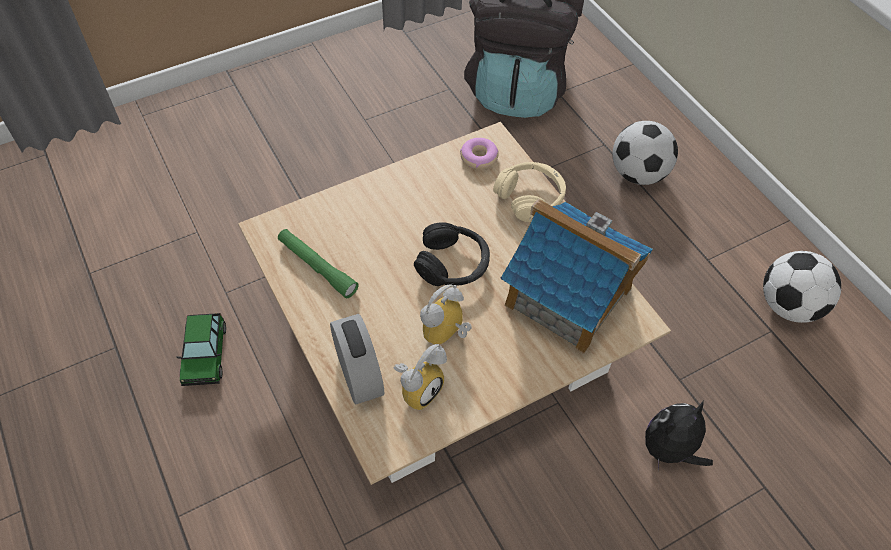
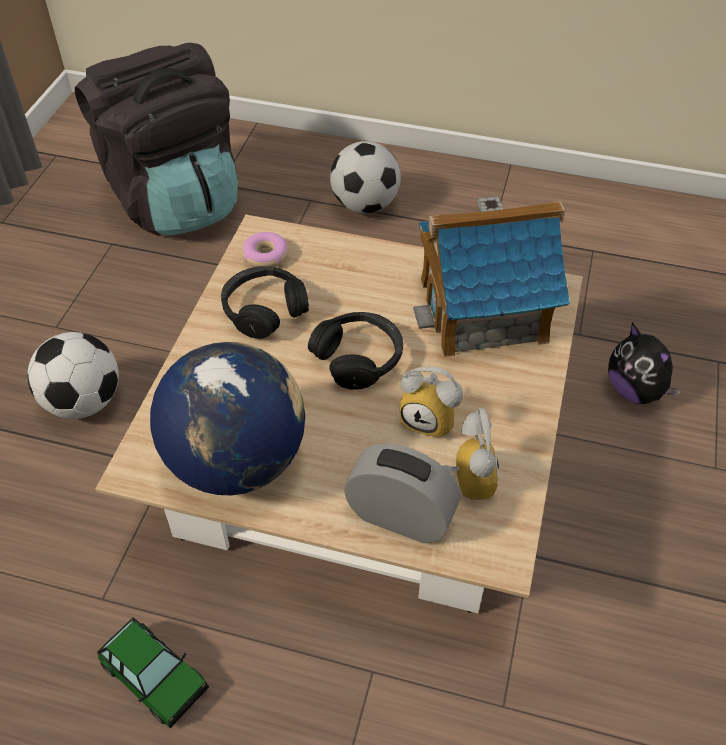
camera: 45 degrees left, 5 degrees down
(317, 267) = (237, 460): green flashlight -> globe
(436, 191) = (264, 310): none -> black headphones
(446, 336) = (431, 419): alarm clock -> alarm clock turned 60 degrees counterclockwise
(530, 197) = (352, 257): beige headphones -> none
(670, 450) = (635, 390): plush toy -> plush toy turned 45 degrees counterclockwise
(789, 306) = (582, 224): football -> football (84, 402)

